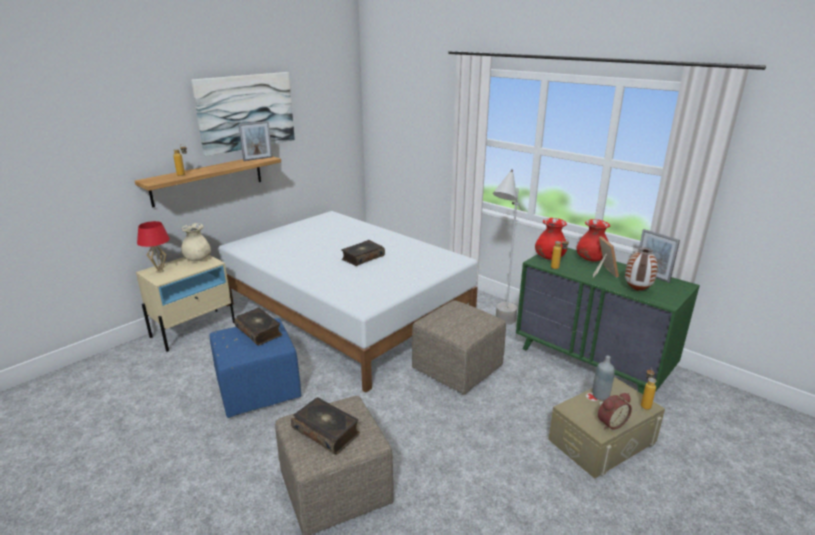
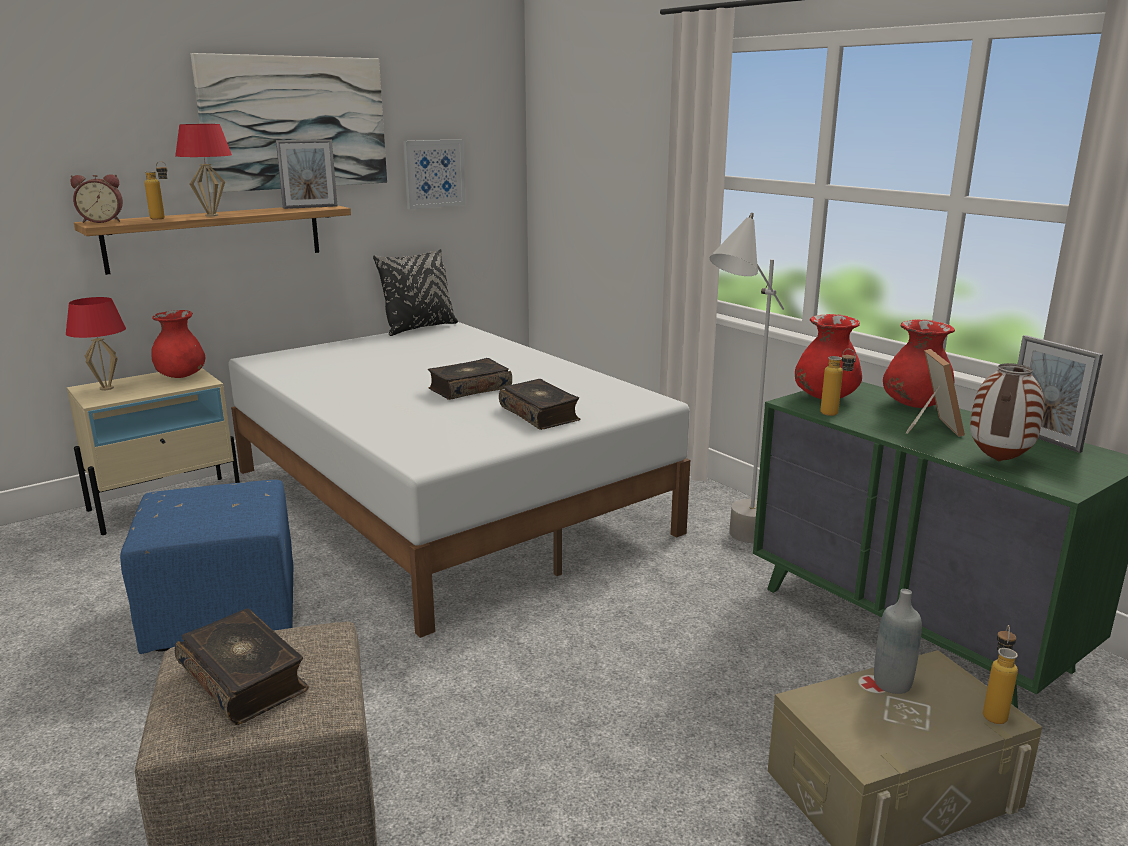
camera: 10 degrees right, 5 degrees down
(198, 259) = (181, 376): beige vase -> red vase
(209, 170) = (212, 215): none -> red table lamp
(259, 331) = (228, 496): book -> book (540, 414)
(313, 217) = (419, 328): none -> black pillow
(317, 131) = (434, 173): none -> picture
(457, 368) = (619, 612): beige ottoman -> none
(610, 423) = (898, 742): alarm clock -> alarm clock (102, 221)

